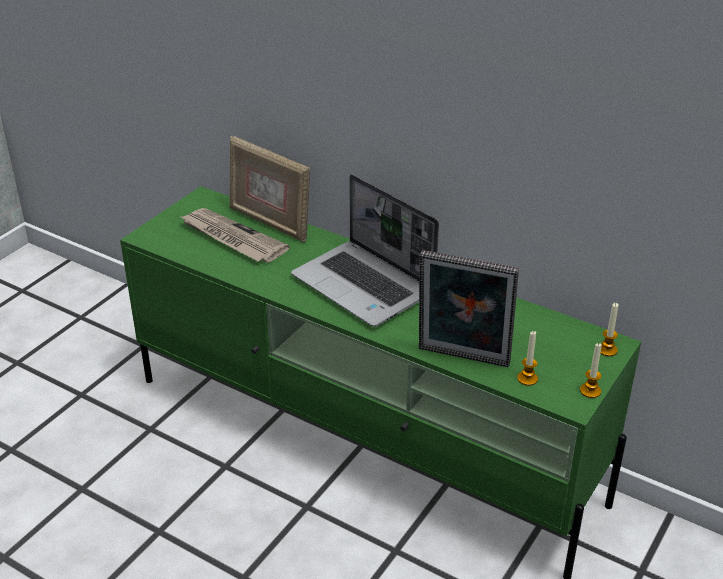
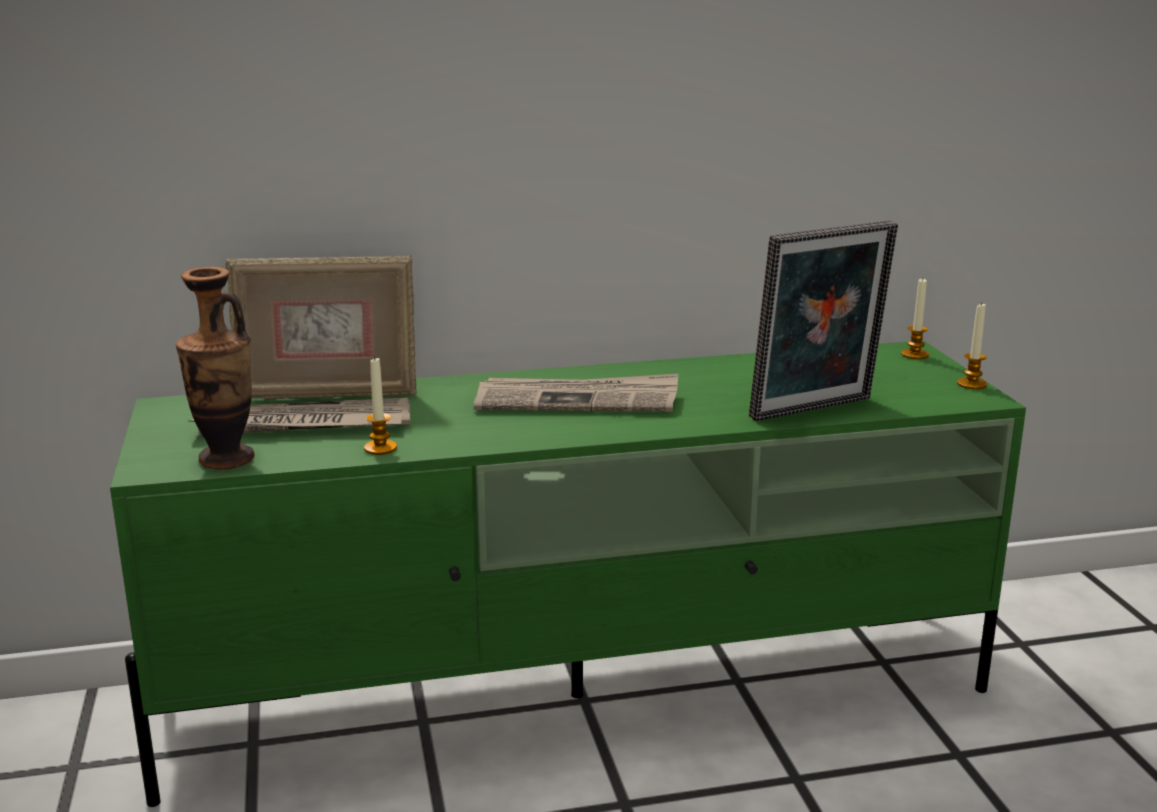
camera: 45 degrees left, 15 degrees down
(175, 245) = (226, 459): none -> vase
(365, 285) = (578, 400): laptop -> newspaper
(527, 379) = (904, 399): candle -> candle (380, 448)

